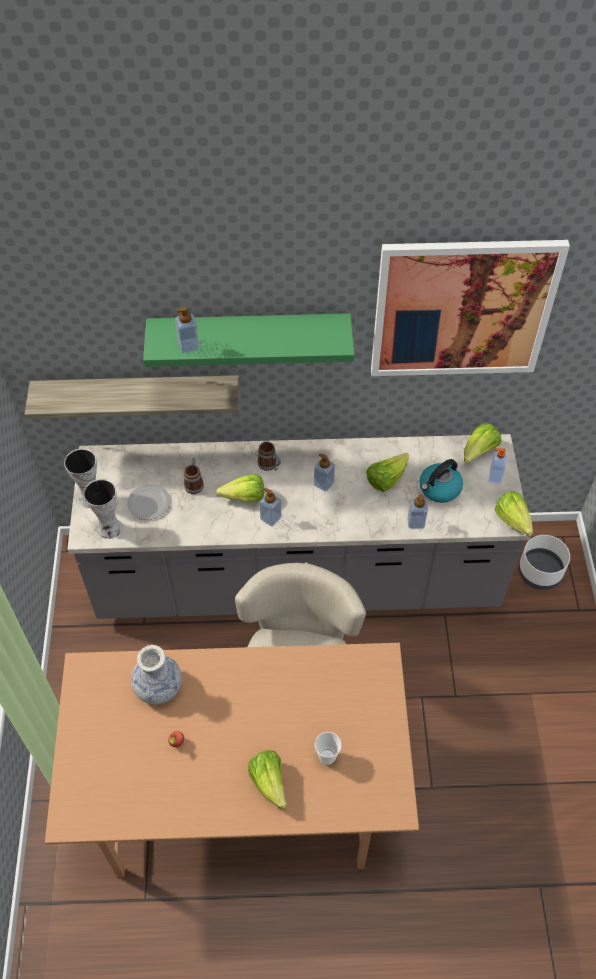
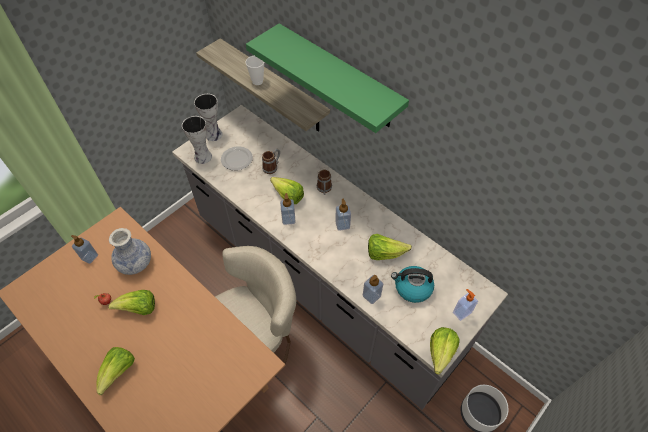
camera: 45 degrees right, 0 degrees up
(188, 346) = (280, 52): soap dispenser -> soap dispenser (89, 257)
(327, 757) = (163, 390): cup -> cup (257, 81)
(462, 309) = (498, 151): picture -> none
(479, 452) = (469, 287): lettuce -> lettuce (139, 308)

